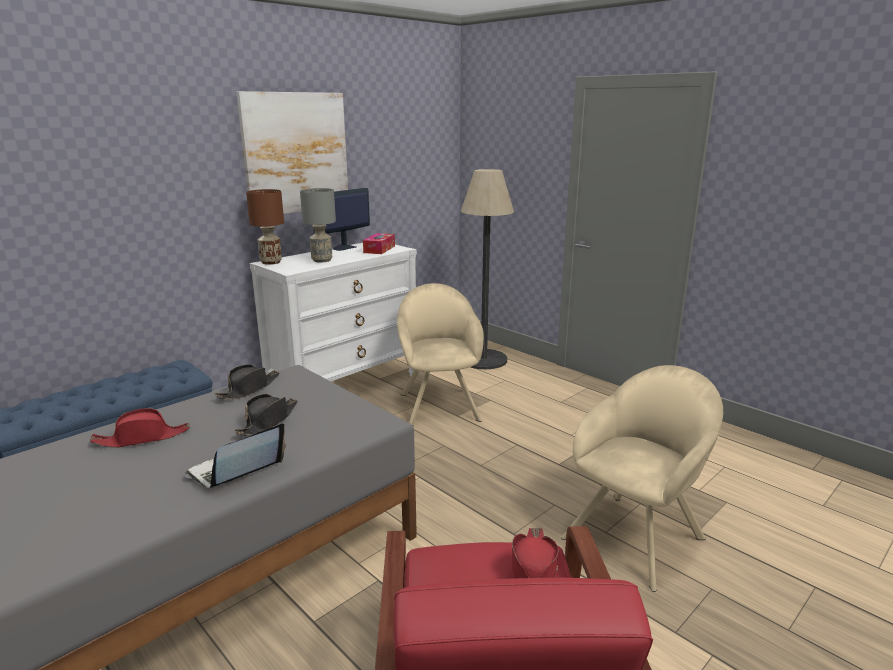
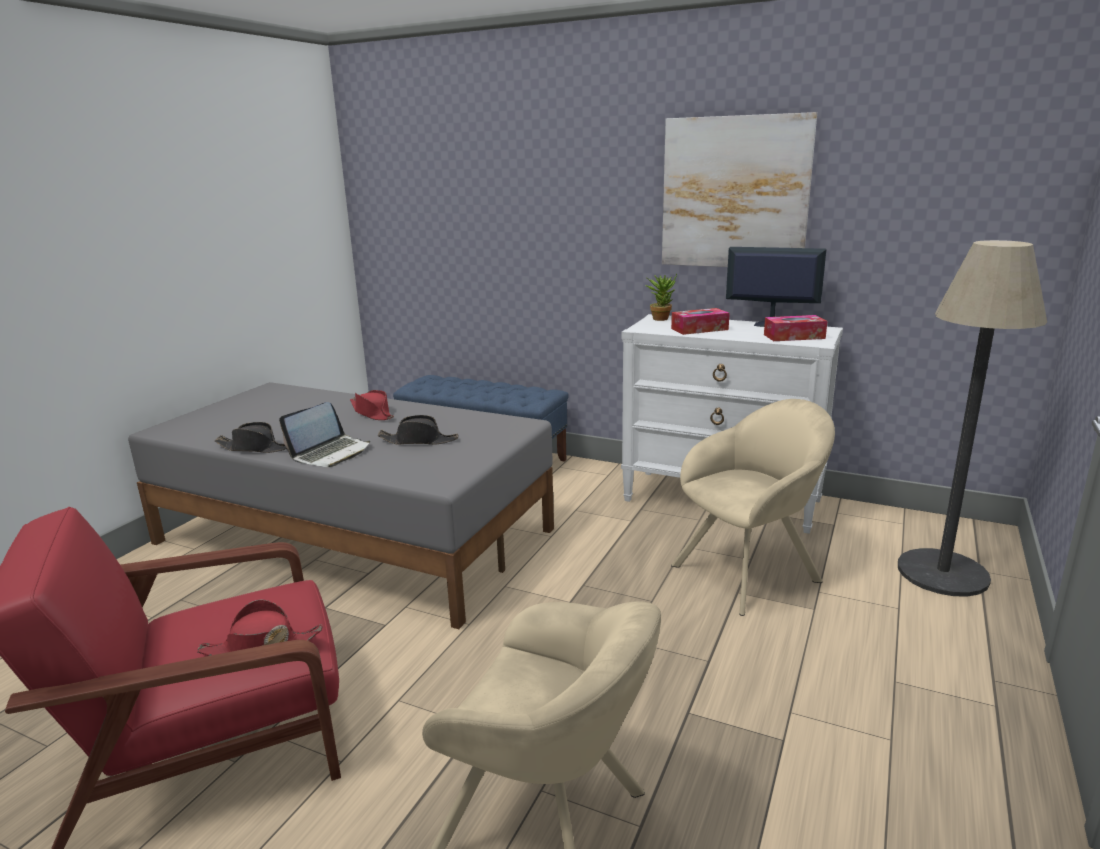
camera: 70 degrees right, 0 degrees up
(236, 471) = (331, 453): laptop -> laptop turned 105 degrees clockwise
(249, 389) = (477, 418): black hat -> black hat (255, 448)
(271, 262) = (661, 318): brown table lamp -> potted plant
(322, 260) = (699, 329): grey table lamp -> tissue box

